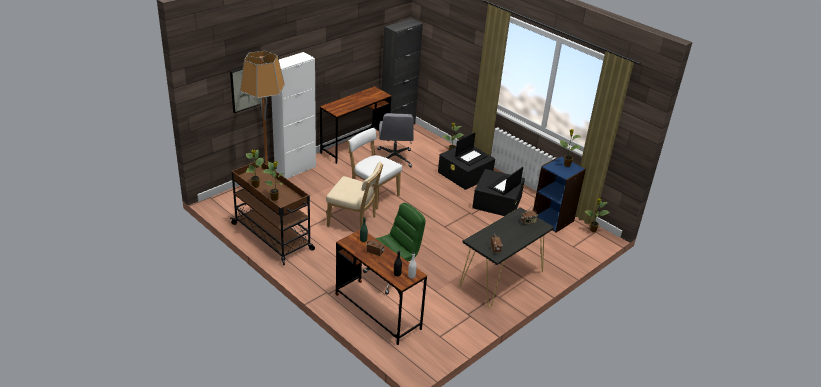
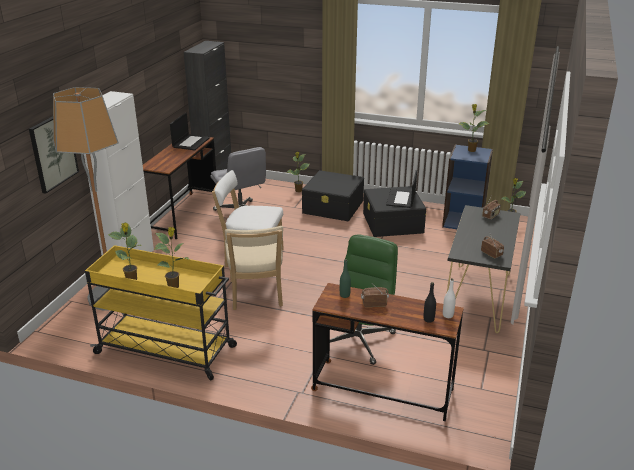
camera: 25 degrees left, 5 degrees down
(273, 237) = (167, 350): brown cart -> yellow cart
(354, 222) = (256, 296): beige chair -> beige chair turned 90 degrees clockwise
(471, 157) = (338, 182): laptop -> laptop (191, 142)

